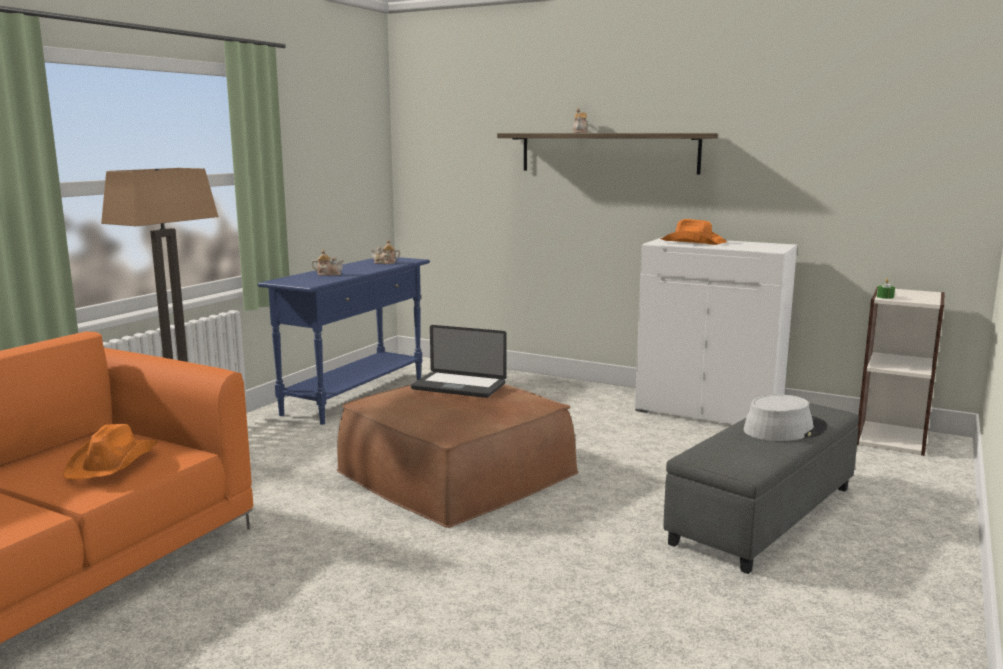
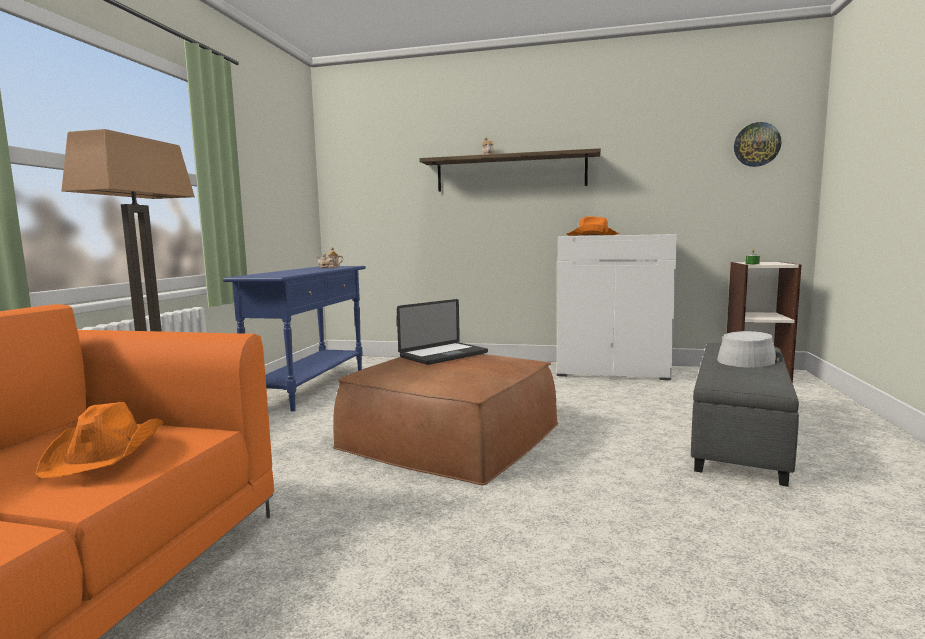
camera: 15 degrees left, 5 degrees down
(328, 274) = (287, 272): teapot -> none
(458, 386) = (444, 355): laptop -> laptop turned 45 degrees counterclockwise
(922, 133) = (756, 144): none -> wall clock

